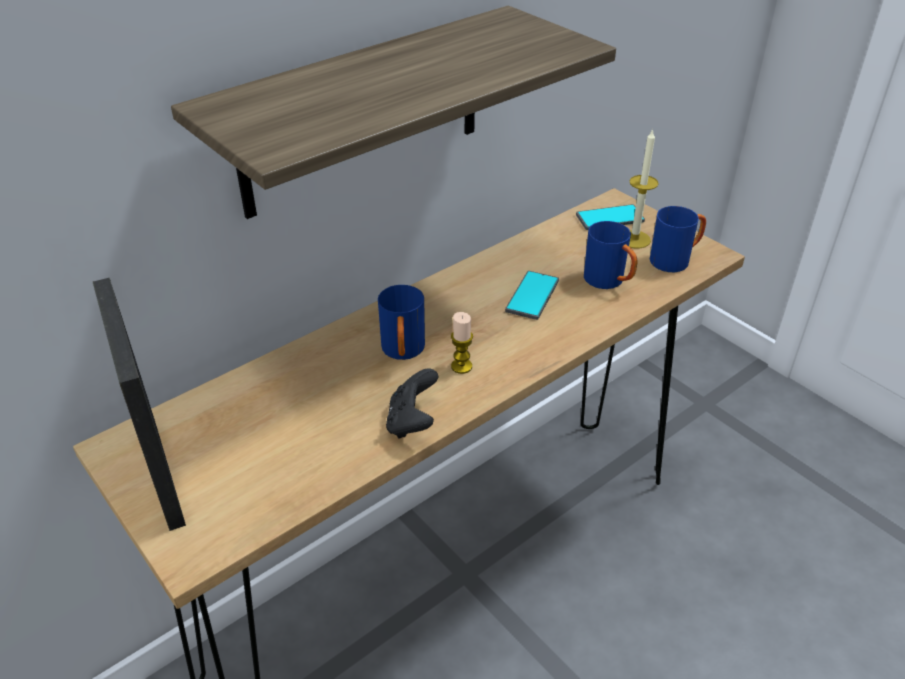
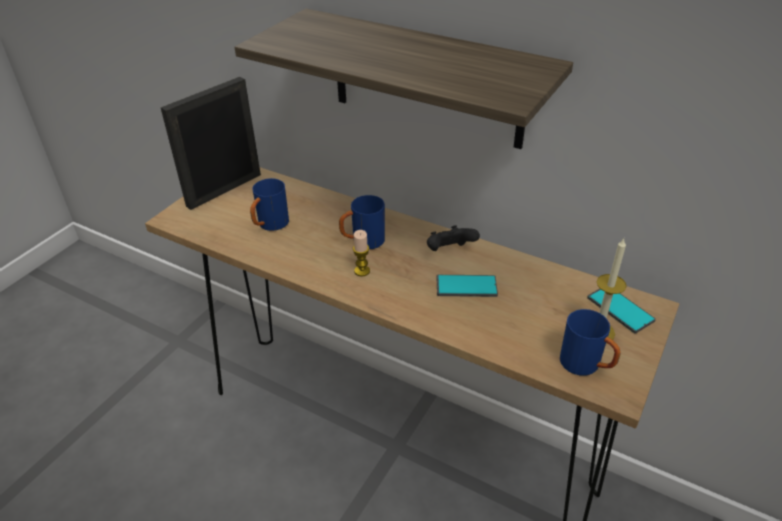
camera: 70 degrees right, 0 degrees up
(412, 422) = (297, 264): black game controller -> black game controller (449, 252)
(609, 282) = (517, 327): blue mug -> blue mug (270, 225)

